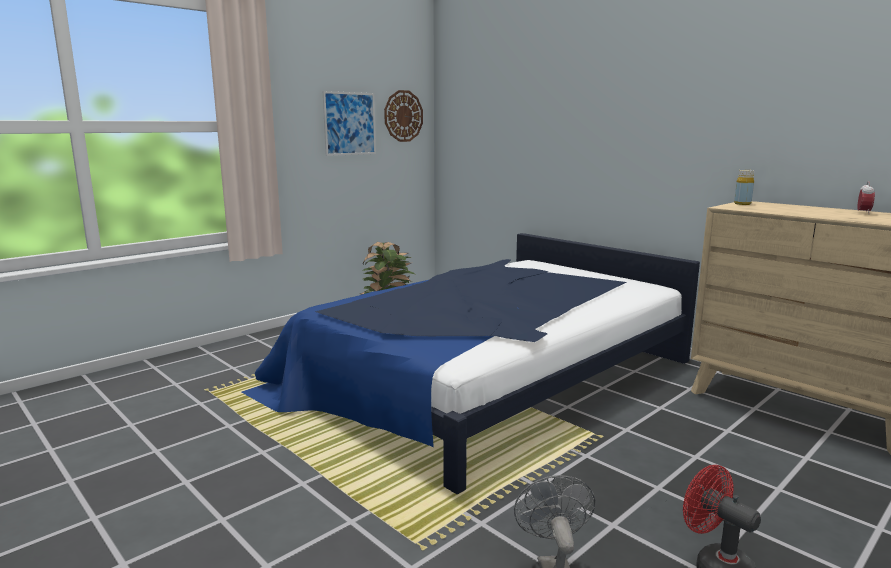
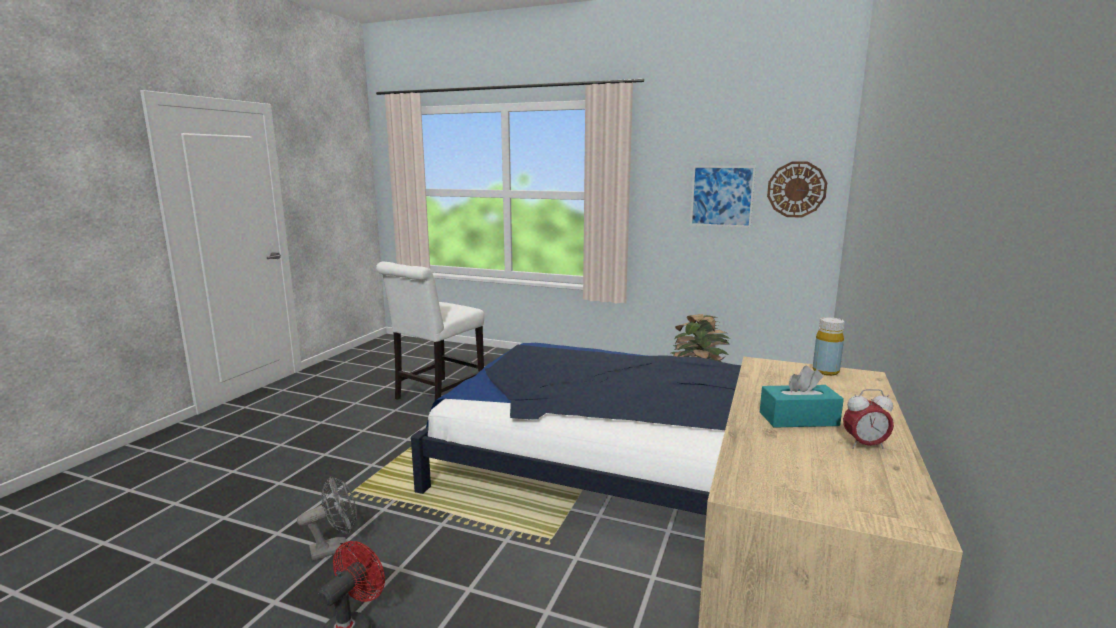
camera: 65 degrees right, 0 degrees up
(189, 442) = (436, 396): none -> white chair
(828, 214) = (798, 419): none -> turquoise tissue box

